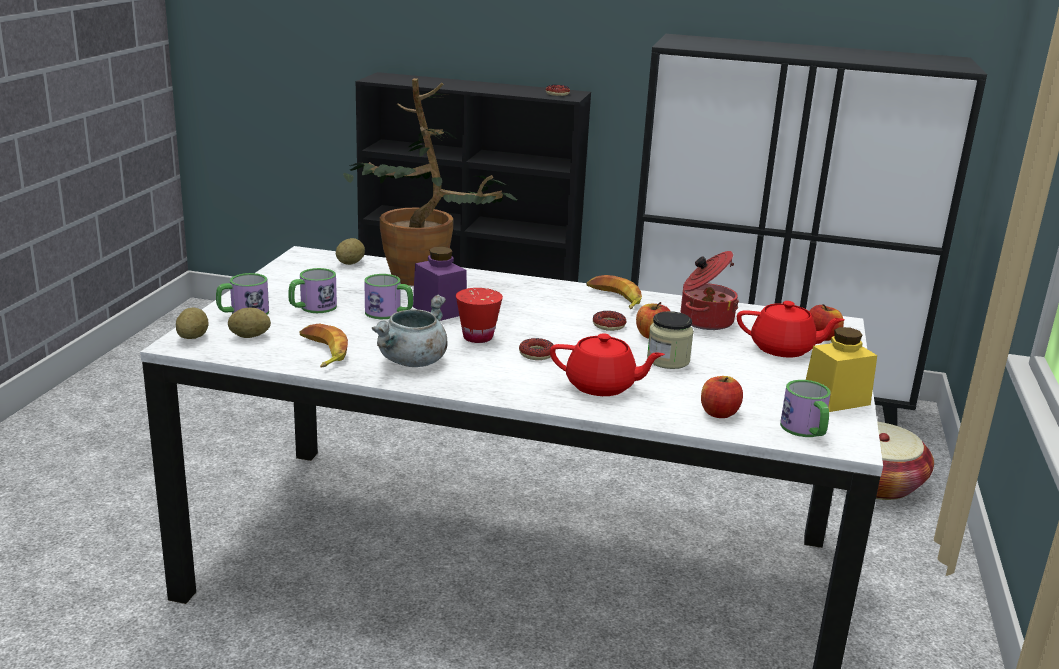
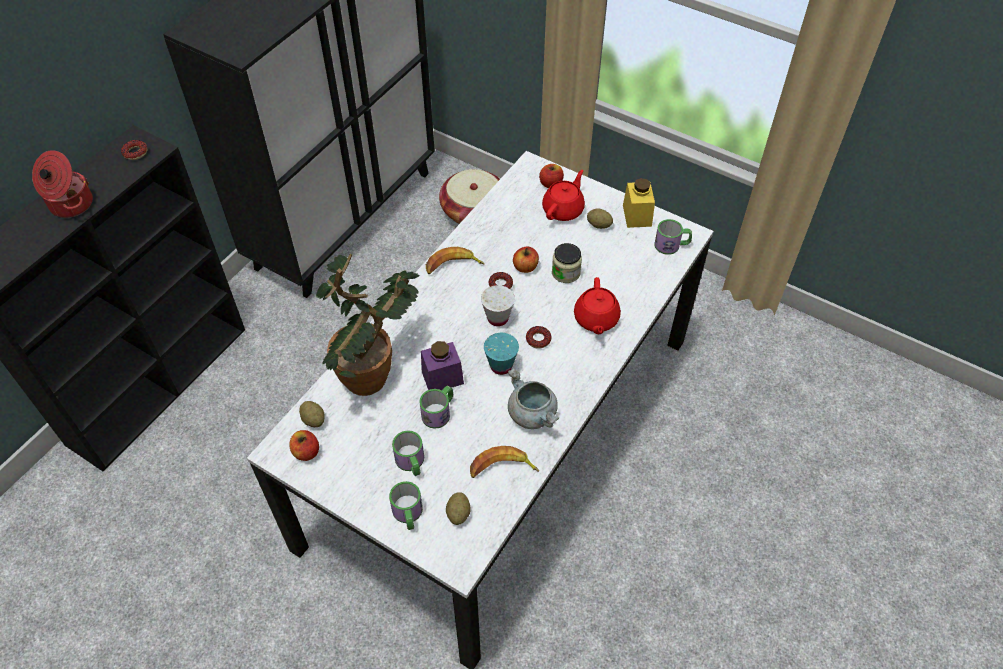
camera: 70 degrees left, 30 degrees up
(193, 337) = (449, 555): potato -> potato (599, 225)
(478, 337) = (501, 366): red cup -> turquoise cup
(552, 329) = (497, 318): none -> white cup
(602, 386) = (596, 319): red teapot -> red teapot turned 150 degrees clockwise
(704, 320) = (507, 230): cooking pot -> cooking pot (70, 204)
(719, 413) = (643, 275): apple -> apple (306, 452)

